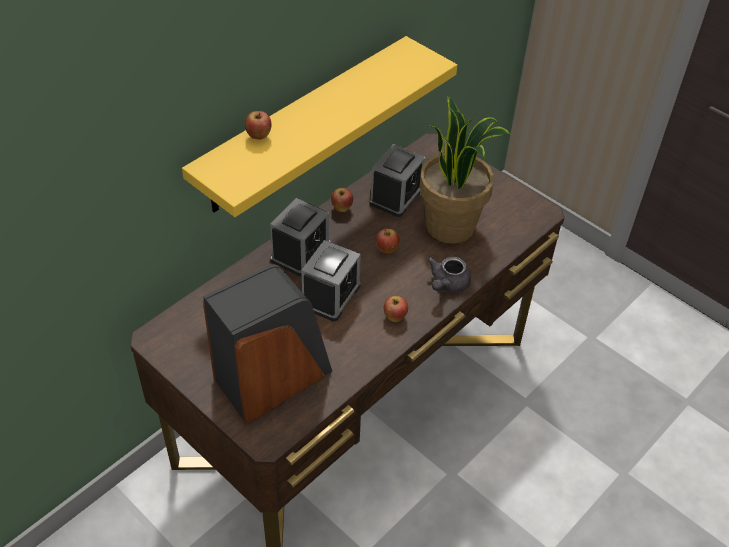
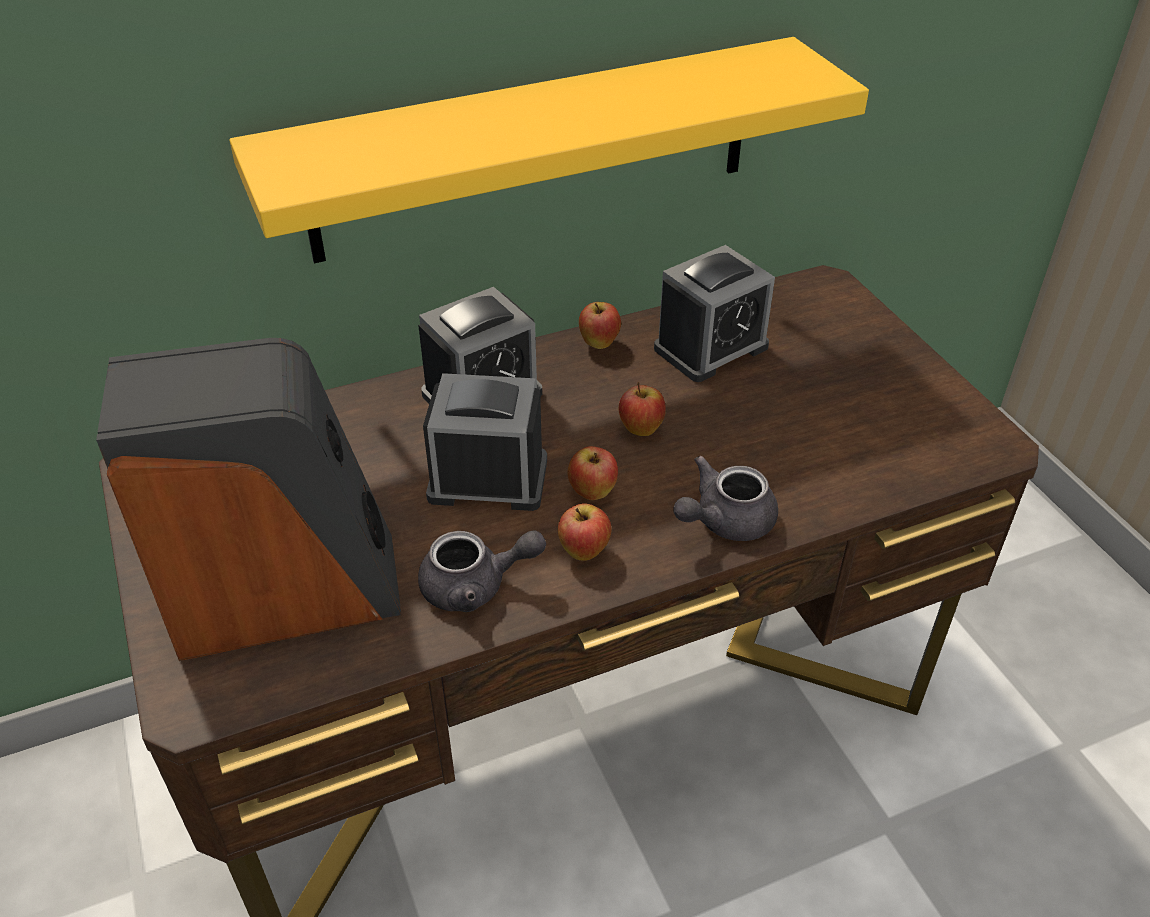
camera: 25 degrees right, 5 degrees down
(259, 136) = (402, 122): apple -> apple (592, 493)
(331, 296) = (488, 479): alarm clock -> alarm clock turned 135 degrees counterclockwise
(357, 348) = (476, 586): none -> grey teapot
(451, 226) = (789, 421): potted plant -> none

